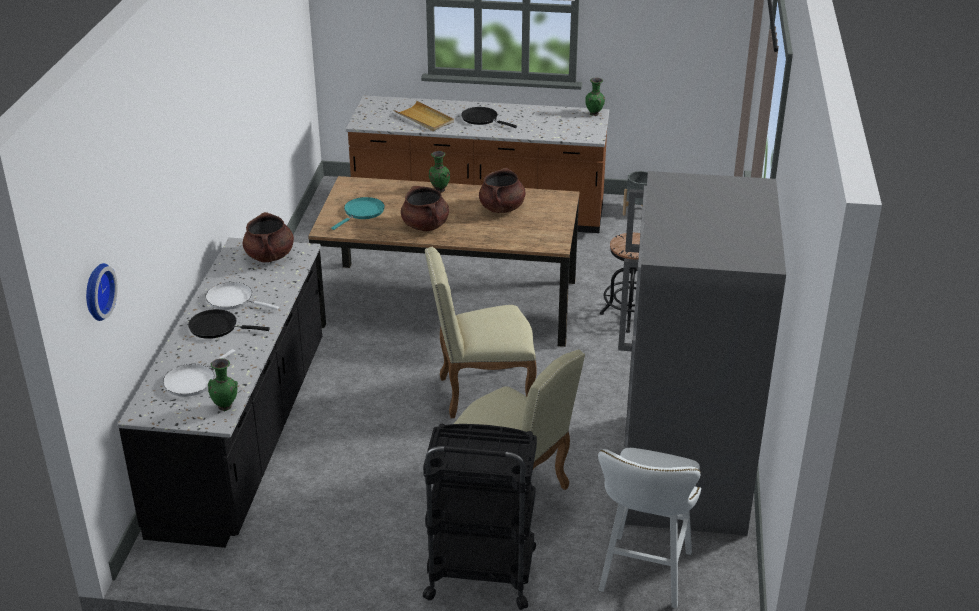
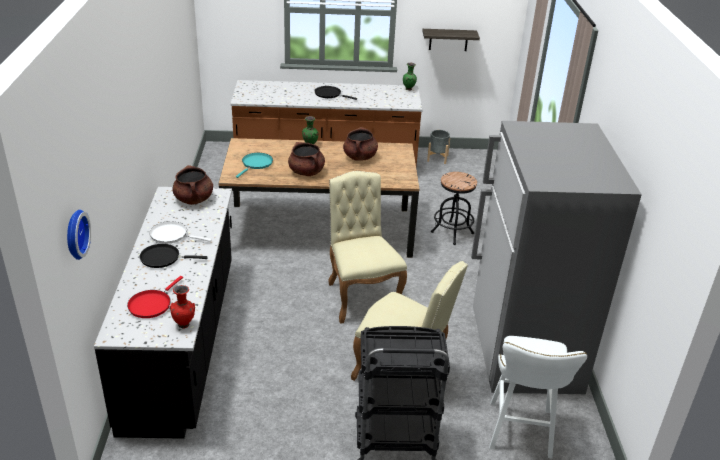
camera: 10 degrees left, 0 degrees up
(192, 381) = (152, 304): white frying pan -> red frying pan
(226, 407) = (184, 324): green vase -> red vase
(424, 118) = (287, 95): beige tray -> none
(483, 393) = (361, 296): beige chair -> beige chair turned 90 degrees clockwise
(653, 46) = (448, 39): none -> shelf

